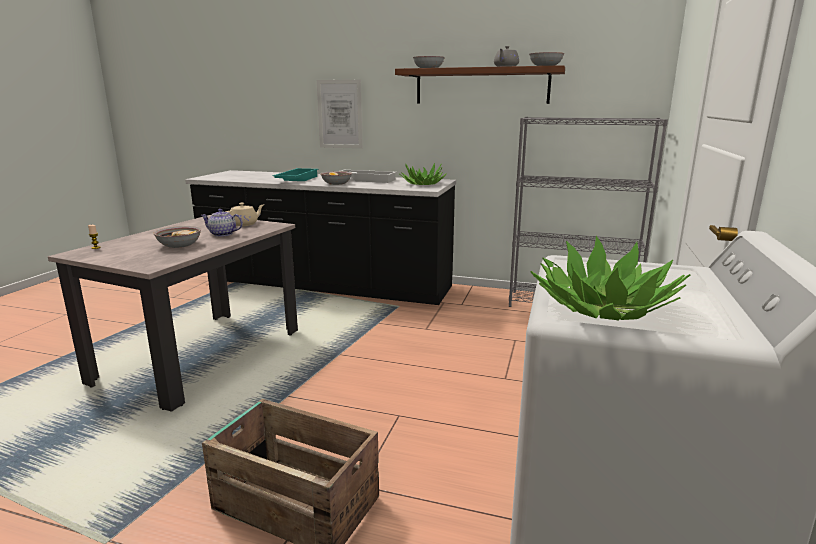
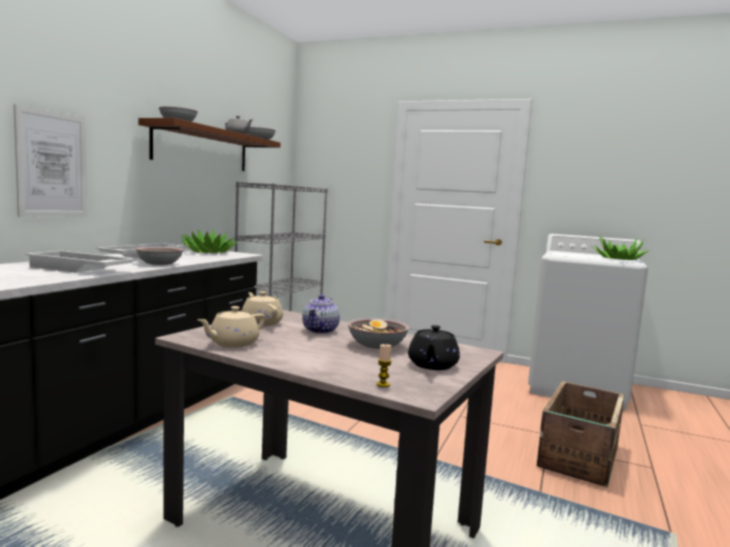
camera: 85 degrees left, 10 degrees down
(124, 256) = (432, 365): none -> black teapot
(192, 224) = (232, 343): none -> beige teapot
(296, 179) = (79, 269): turquoise tray -> white tray

